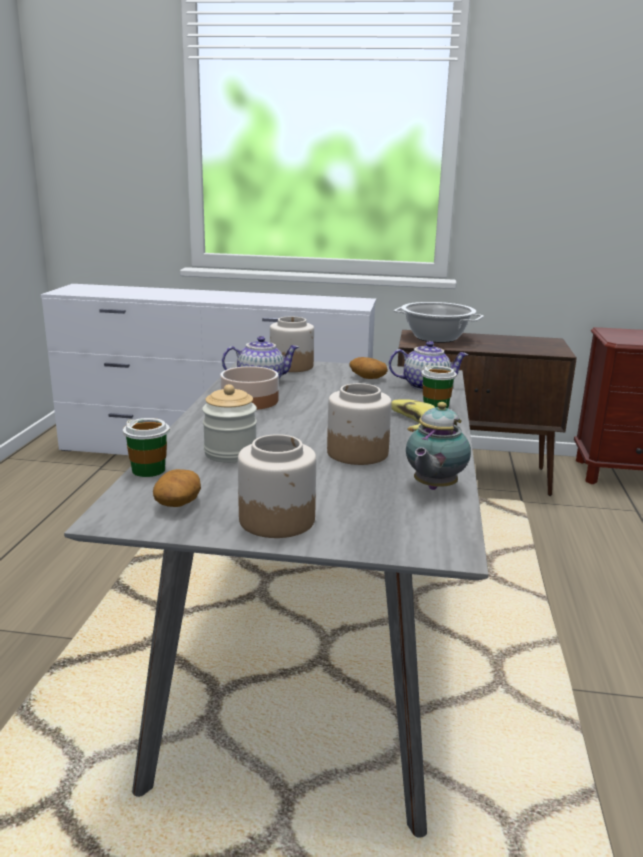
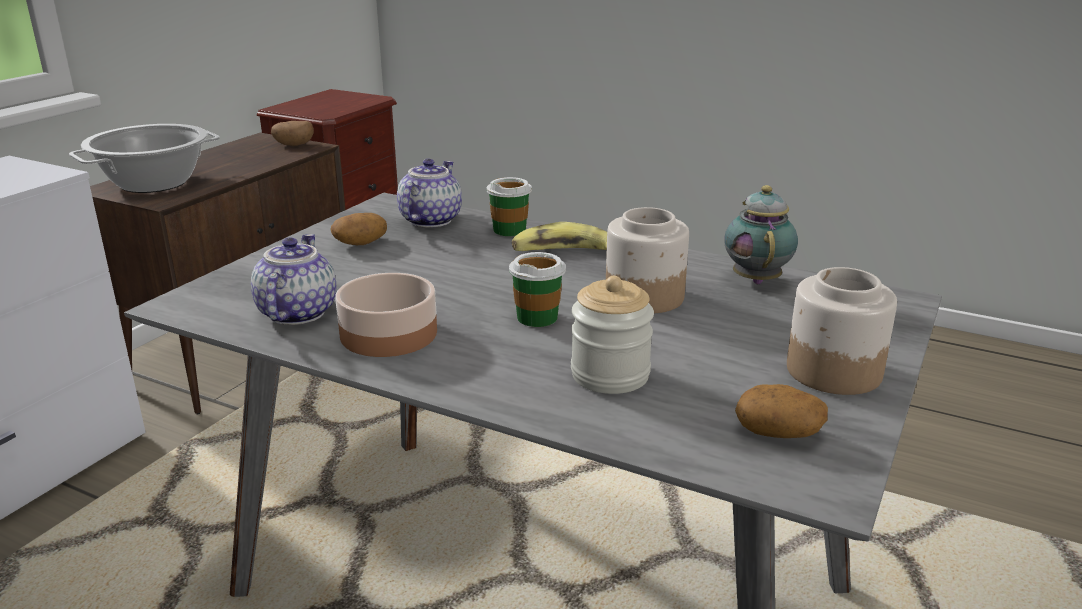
camera: 70 degrees left, 5 degrees up
(149, 470) = (653, 446): cup -> cup (537, 317)
(291, 366) = (242, 280): jar -> none
(433, 488) = (756, 279): teapot -> teapot turned 135 degrees counterclockwise
(553, 348) = (294, 145): none -> potato

